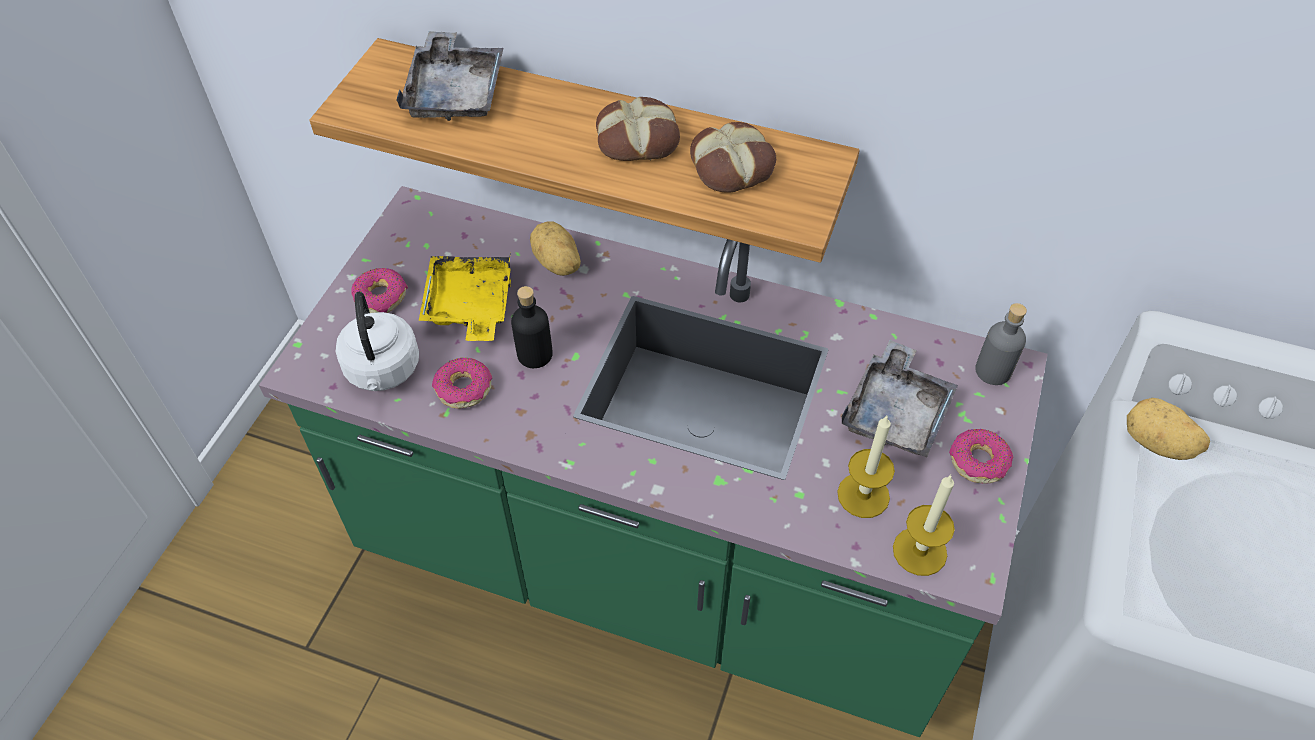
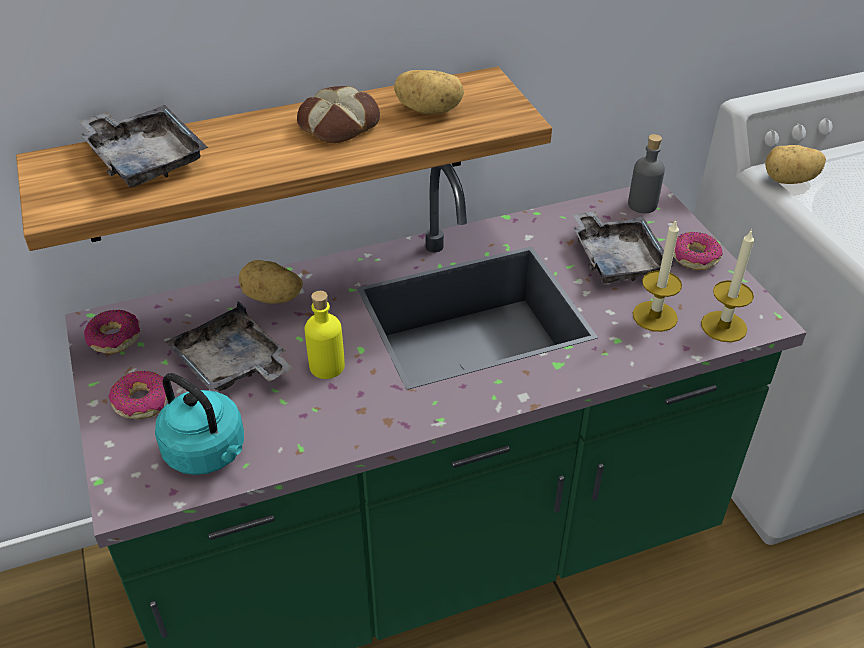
camera: 40 degrees left, 10 degrees down
(383, 371) = (208, 453): white kettle -> turquoise kettle
(463, 389) = (295, 423): donut -> donut (114, 338)
(469, 306) = (232, 365): yellow tray -> grey tray
(534, 354) = (327, 366): black bottle -> yellow bottle
(732, 166) = (429, 110): bread -> potato

